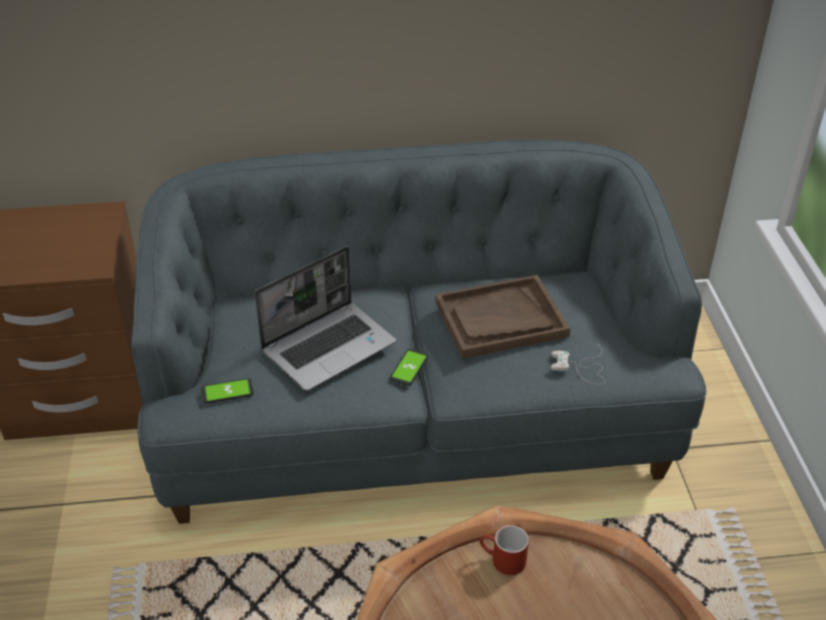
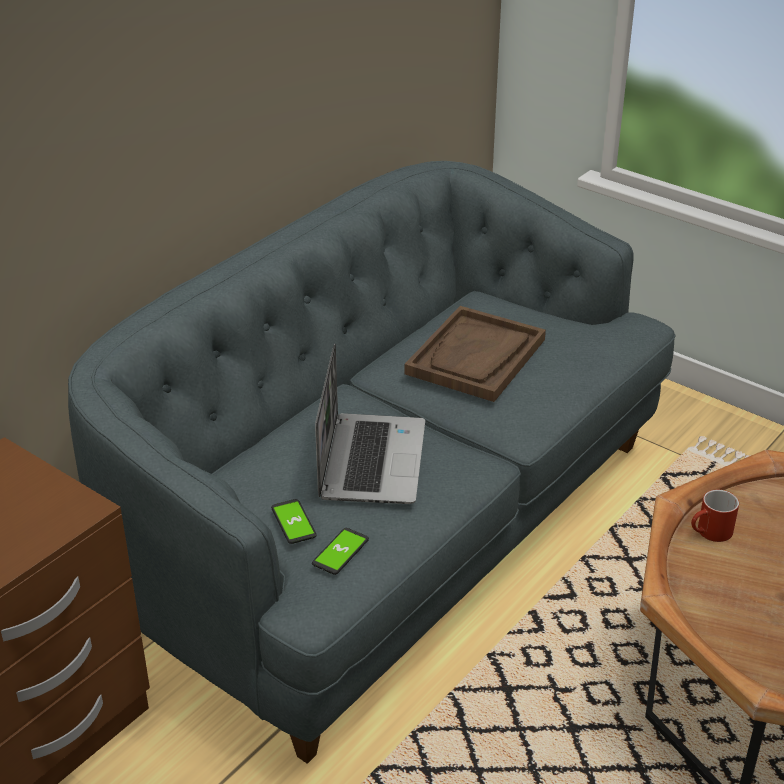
camera: 45 degrees left, 5 degrees down
(409, 367) = (457, 437): phone -> phone (293, 522)
(581, 368) = (586, 356): white game controller -> none

